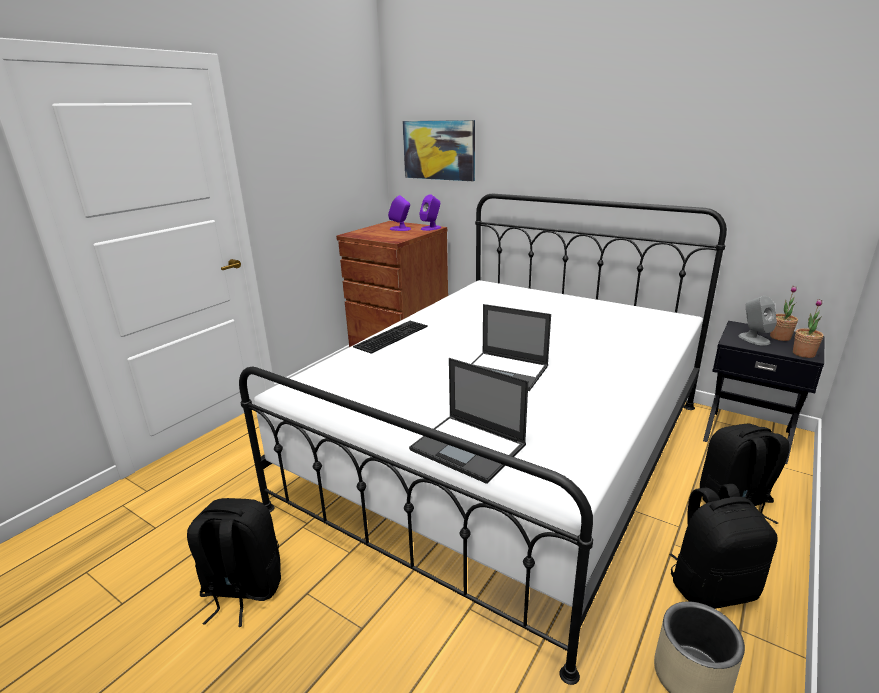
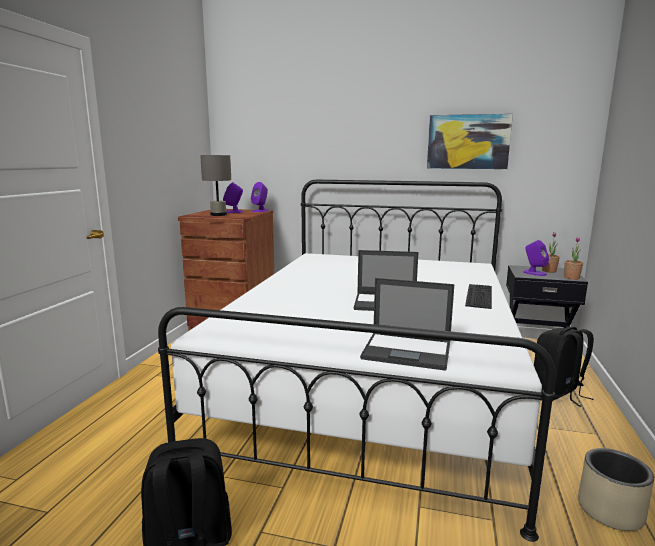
camera: 20 degrees left, 10 degrees down
(379, 234) = (219, 215): none -> grey table lamp
(391, 335) = (265, 290): keyboard -> keyboard (477, 295)
(439, 150) = (263, 146): picture -> picture (468, 142)
(711, 587) = (581, 448): black backpack -> none
(753, 339) = (534, 273): grey speaker -> purple speaker

